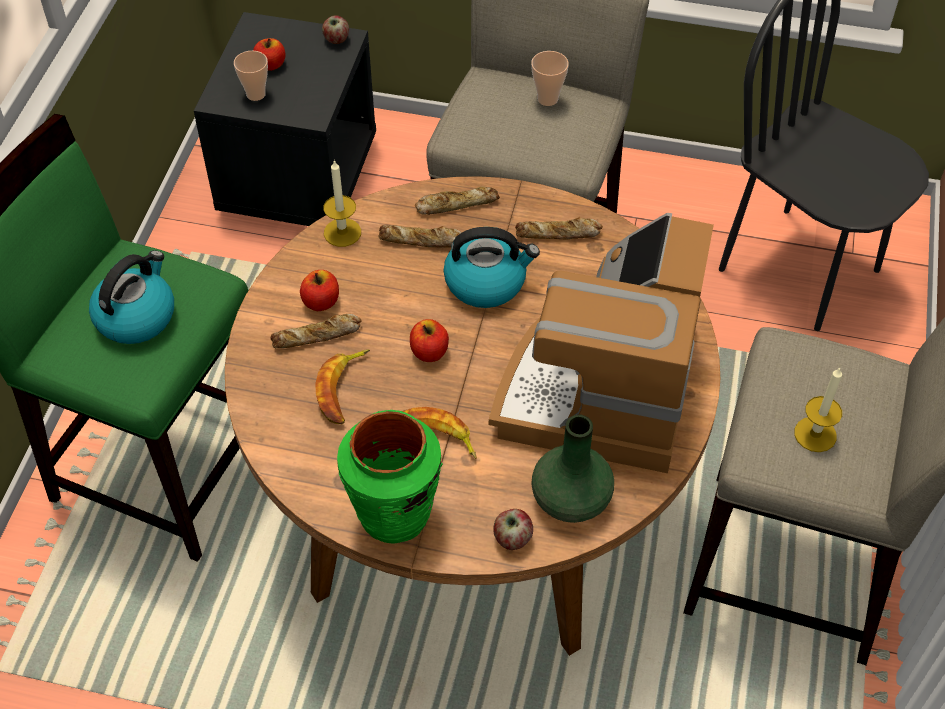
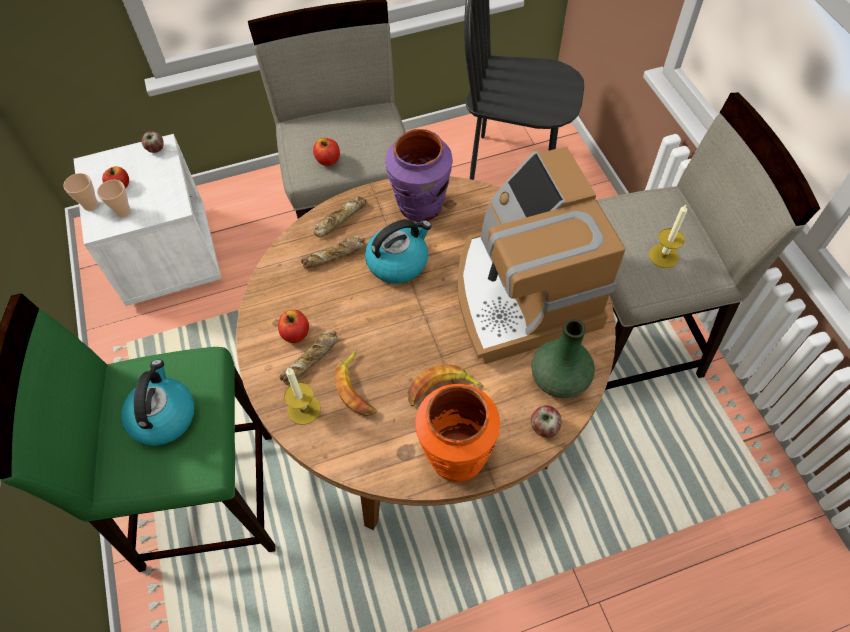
camera: 30 degrees left, 5 degrees up
(298, 176) = (168, 255): black nightstand -> white nightstand
(342, 232) = (275, 277): candle -> candle (304, 409)
(394, 514) = (456, 456): green vase -> orange vase
(429, 352) = (396, 329): apple -> apple (328, 160)
(547, 99) = (346, 122): cup -> cup (90, 205)
(558, 234) = (420, 207): bread -> purple vase

